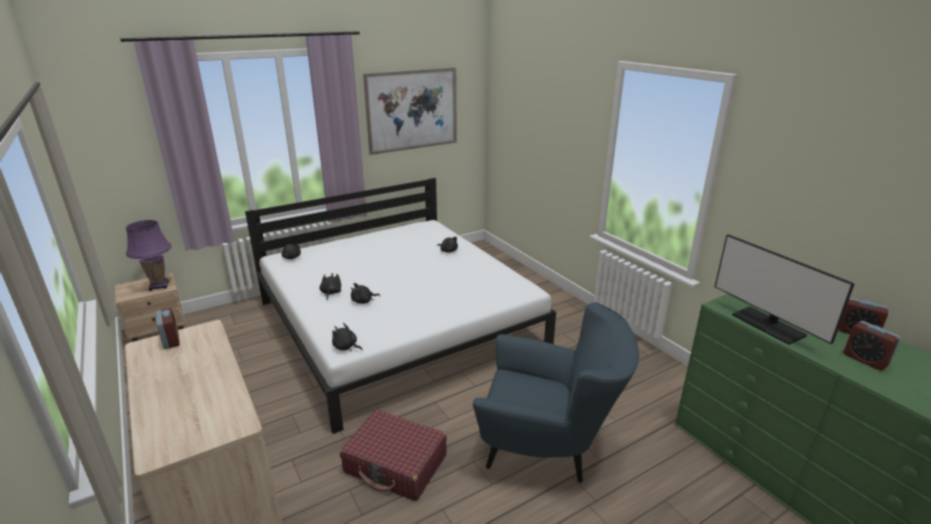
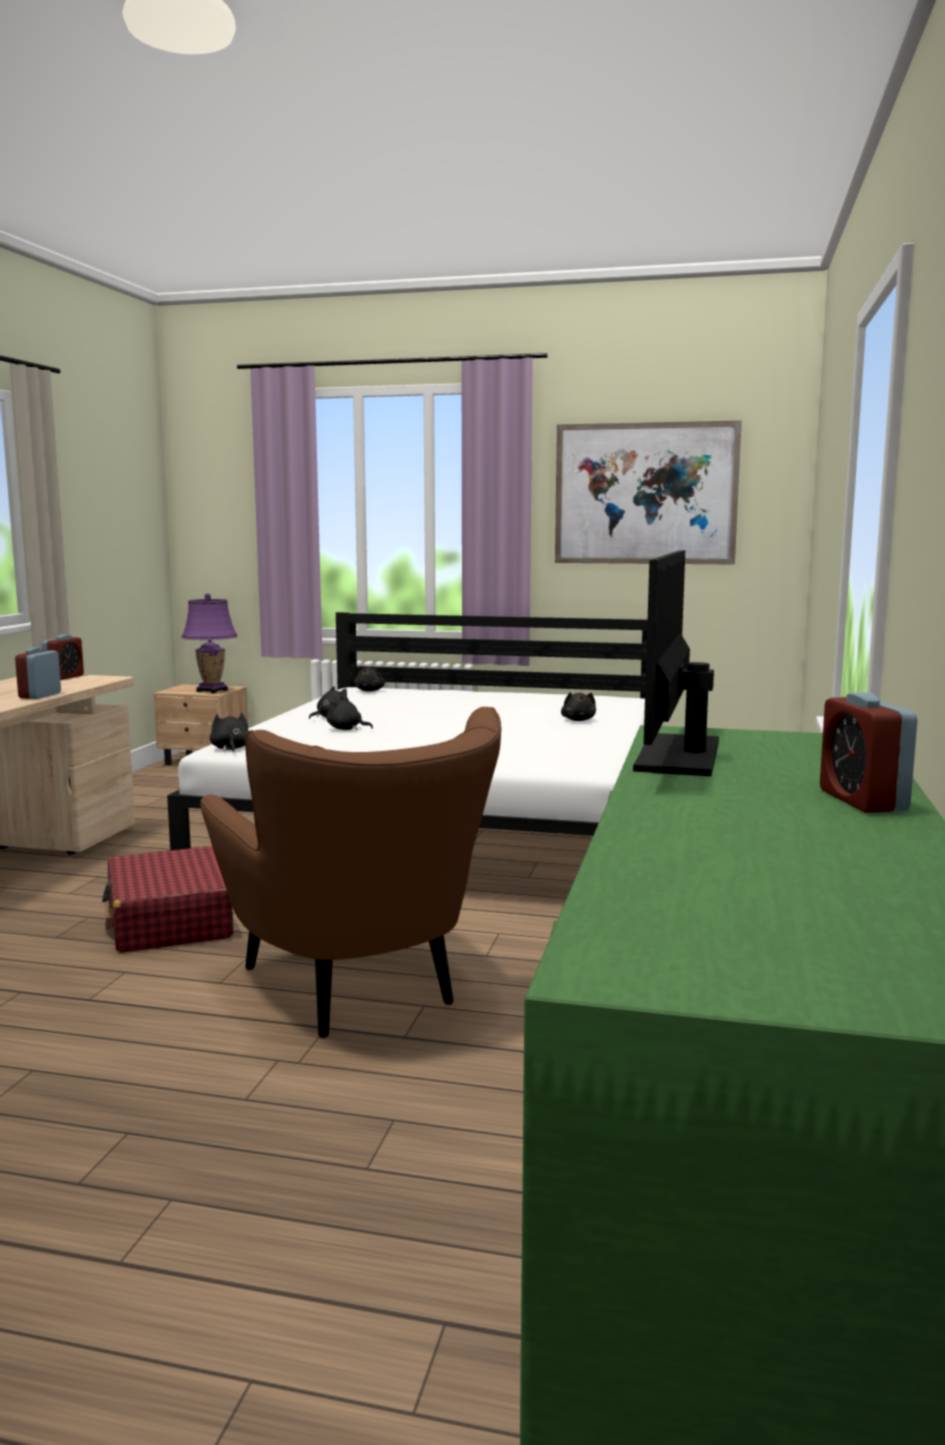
camera: 45 degrees right, 15 degrees down
(547, 449) = (357, 991): blue armchair -> brown armchair
(865, 360) = (732, 814): alarm clock -> alarm clock (40, 695)

